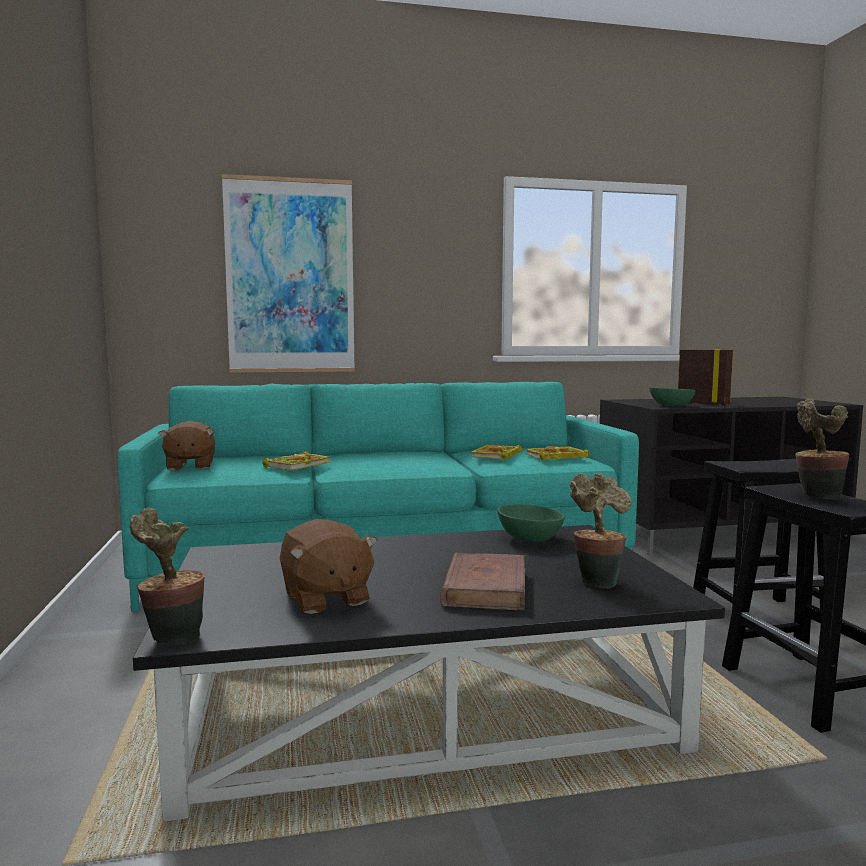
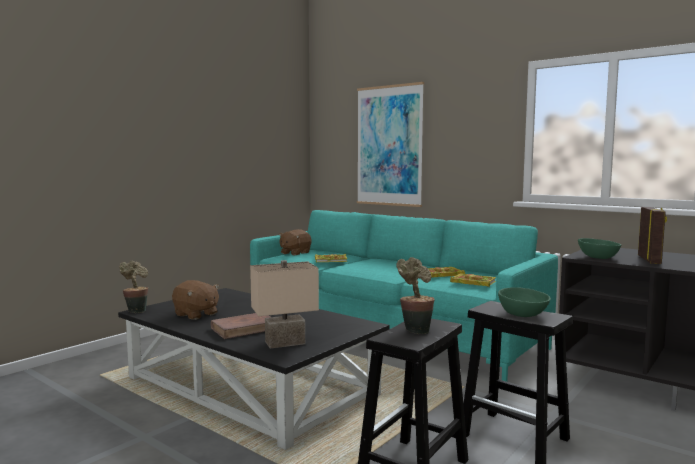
camera: 50 degrees right, 0 degrees up
(325, 598) = (196, 314): brown plush toy -> brown plush toy turned 75 degrees counterclockwise
(529, 538) = (334, 320): green bowl -> green bowl (521, 314)
(597, 581) = (285, 342): potted plant -> beige table lamp

